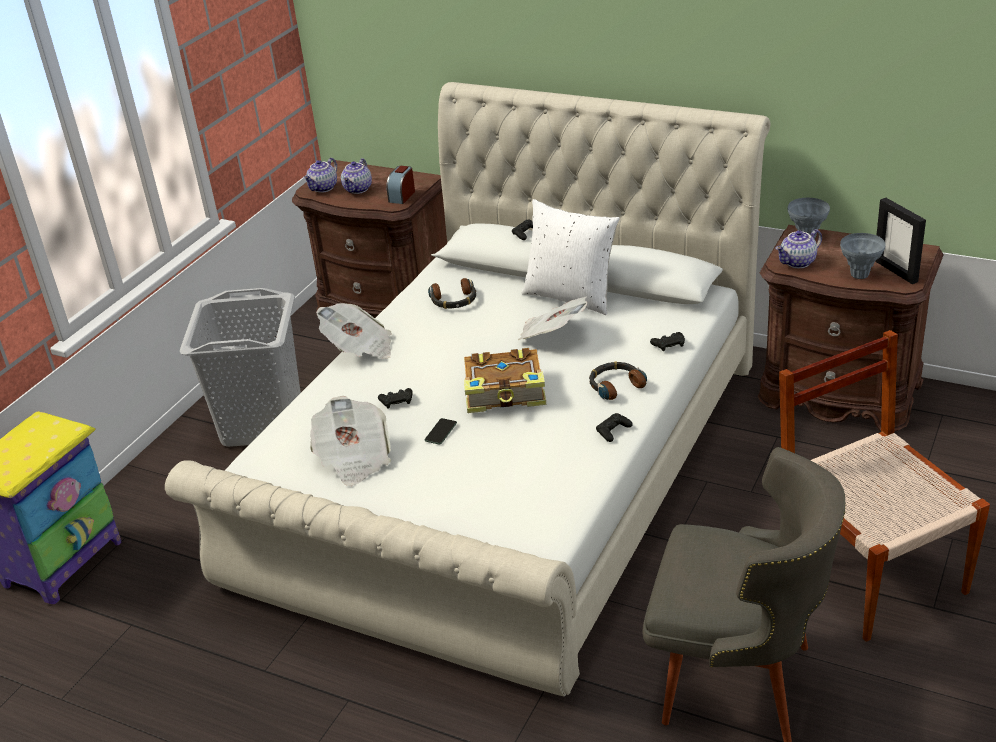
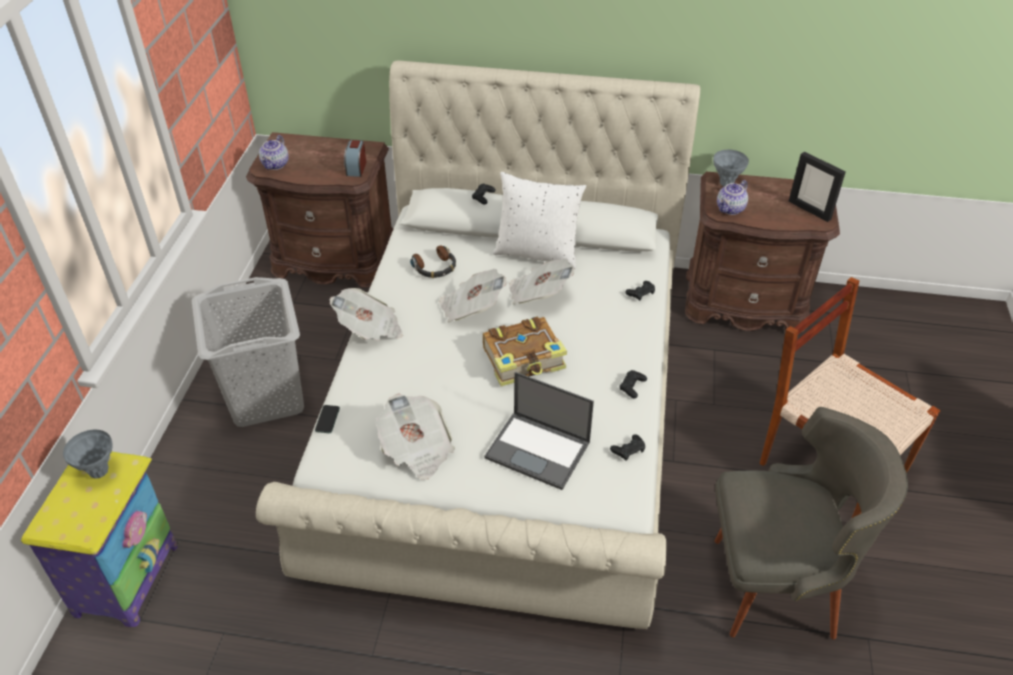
camera: 20 degrees left, 10 degrees up
(358, 189) = (311, 163): teapot -> none
(396, 401) = (431, 382): black game controller -> black game controller (628, 450)
(440, 432) = (484, 409): phone -> phone (327, 419)
(473, 340) = (471, 308): none -> newspaper
(480, 476) = (539, 450): none -> laptop
(615, 385) = (614, 339): headphones -> none
(859, 275) = (784, 217): grey vase -> grey vase (99, 471)

